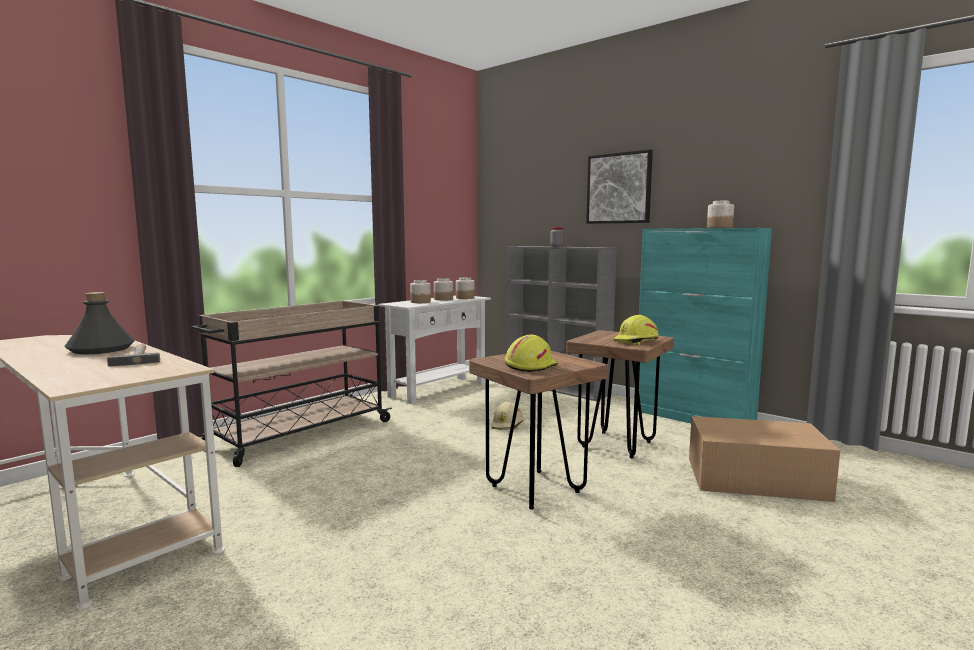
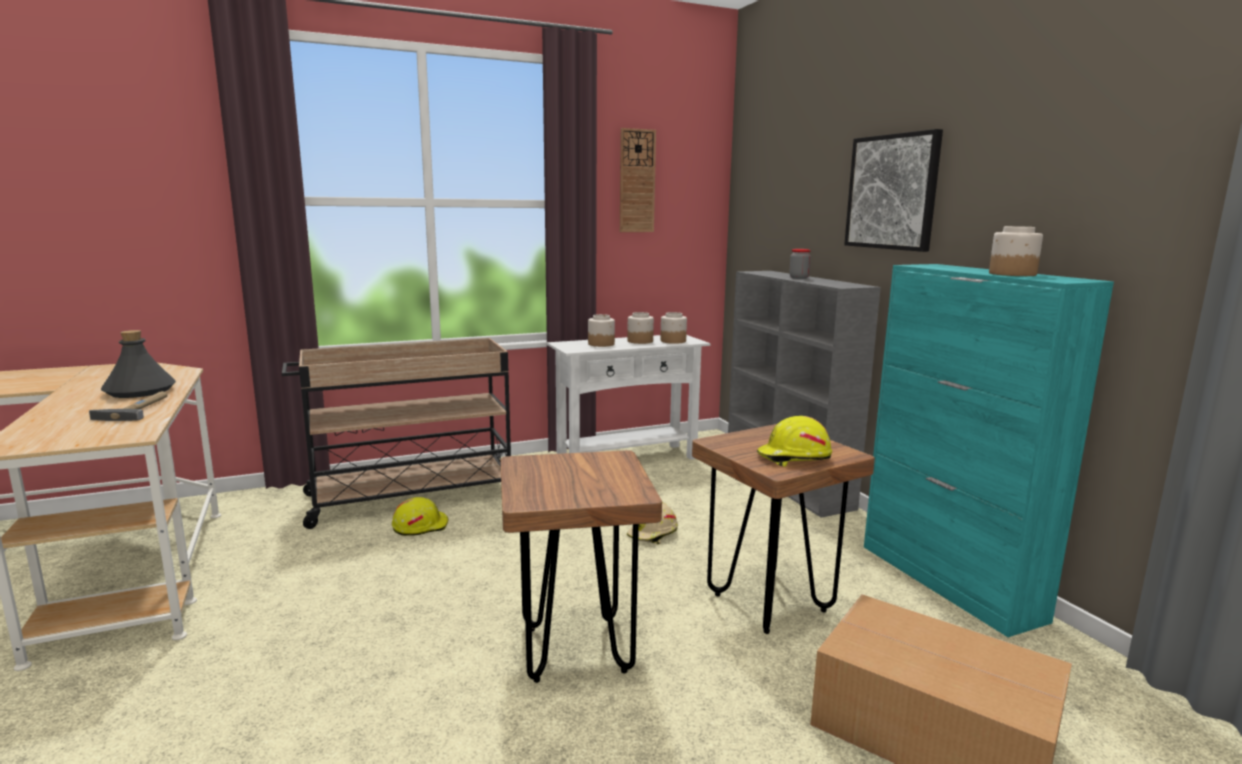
camera: 25 degrees right, 5 degrees up
(424, 184) = (637, 181): none -> wall clock
(530, 366) = (550, 484): yellow hard hat -> yellow hard hat (420, 526)

